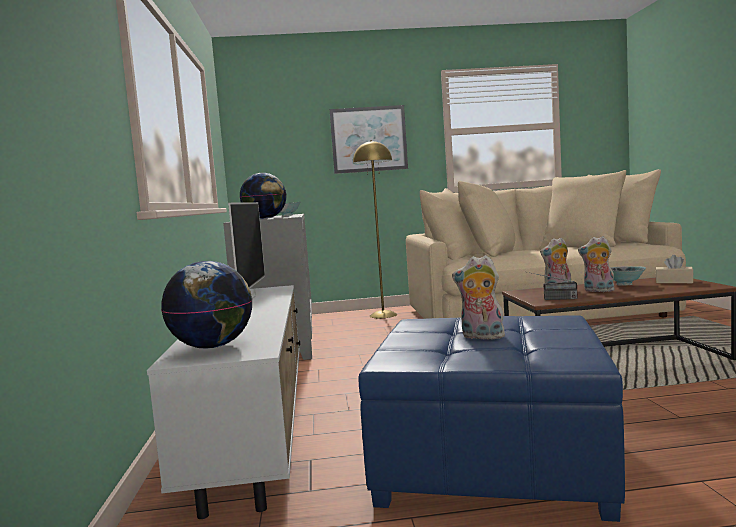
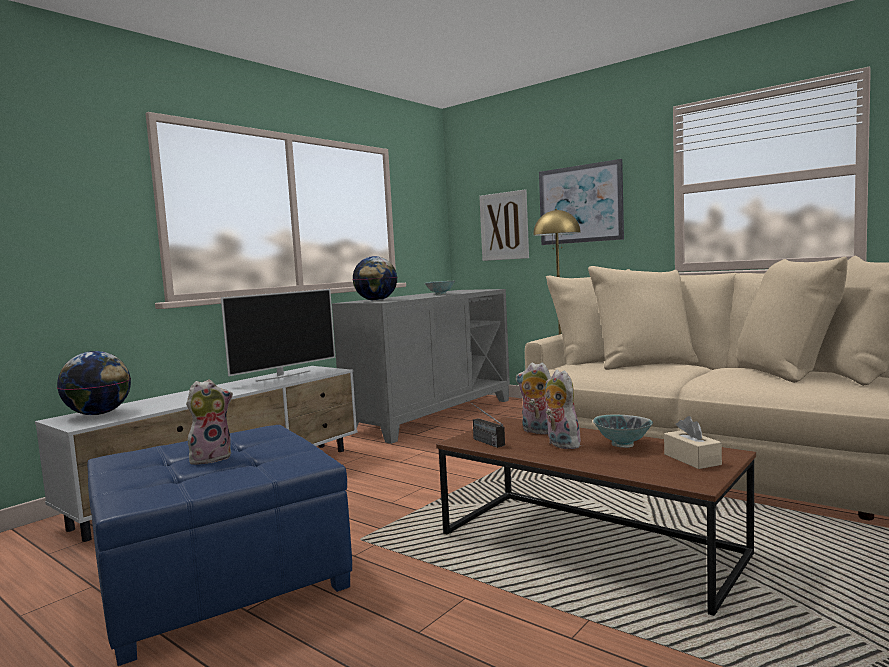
camera: 45 degrees right, 0 degrees up
(292, 156) = (504, 226): none -> picture
(481, 337) = (211, 458): plush toy -> plush toy turned 75 degrees clockwise

